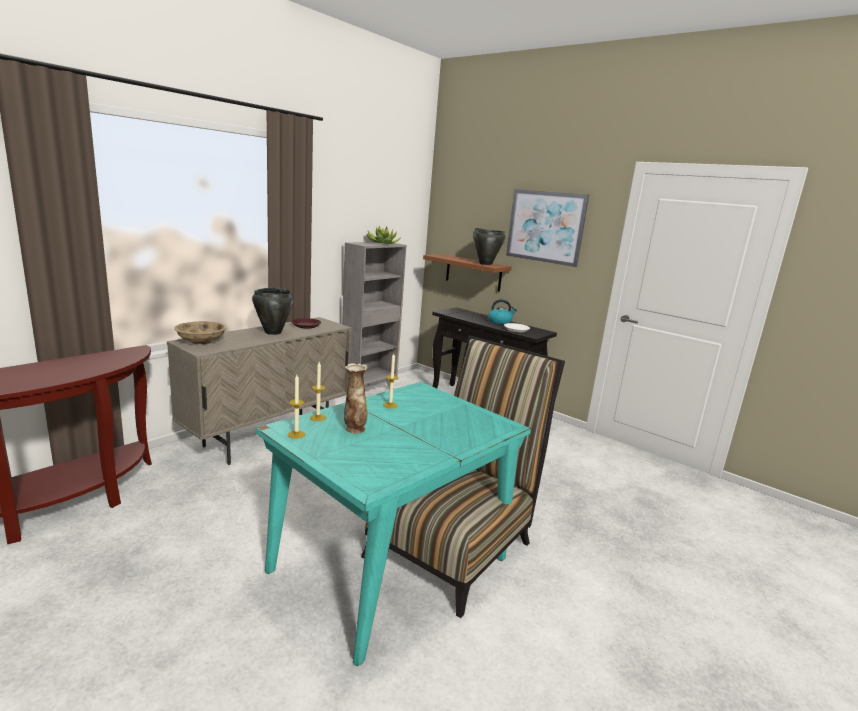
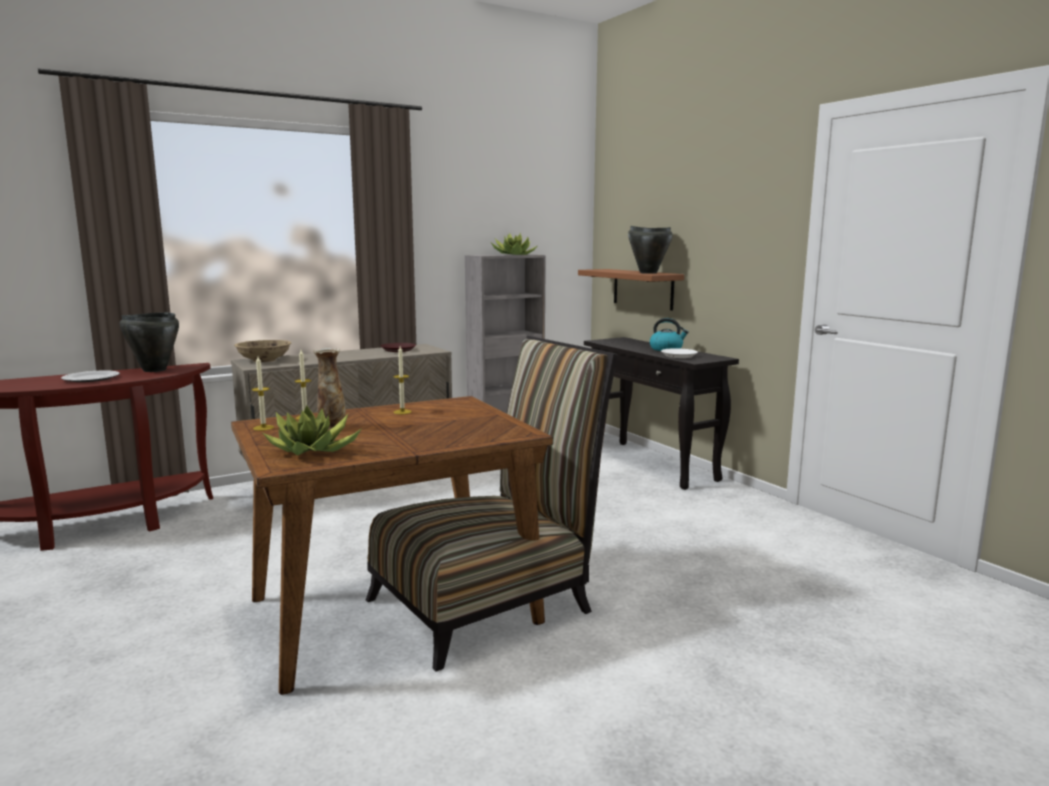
camera: 20 degrees right, 5 degrees down
(48, 372) = (92, 378): none -> plate
(272, 332) = (351, 354): black cooking pot -> black cooking pot (154, 370)
(373, 462) = (313, 451): none -> potted plant
(389, 565) = (392, 611): turquoise dining table -> brown dining table
(545, 227) = (719, 214): picture -> none

